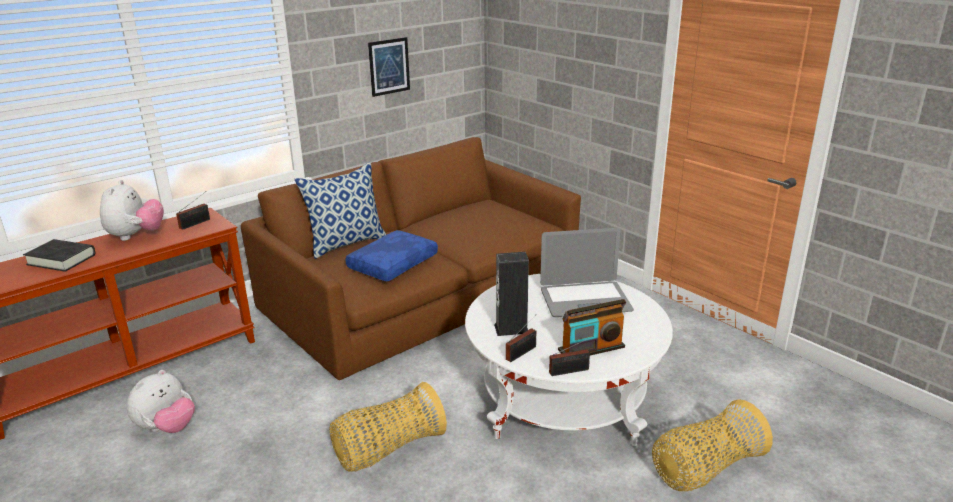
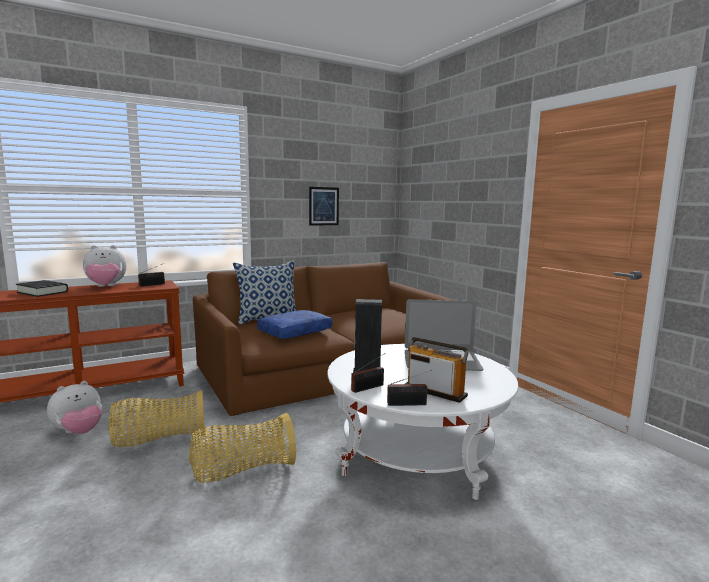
camera: 10 degrees right, 15 degrees down
(136, 236) = (106, 287): plush toy -> plush toy turned 60 degrees clockwise
(591, 349) = (434, 391): radio -> radio turned 135 degrees counterclockwise
(705, 469) = (547, 532): basket -> basket (159, 440)

